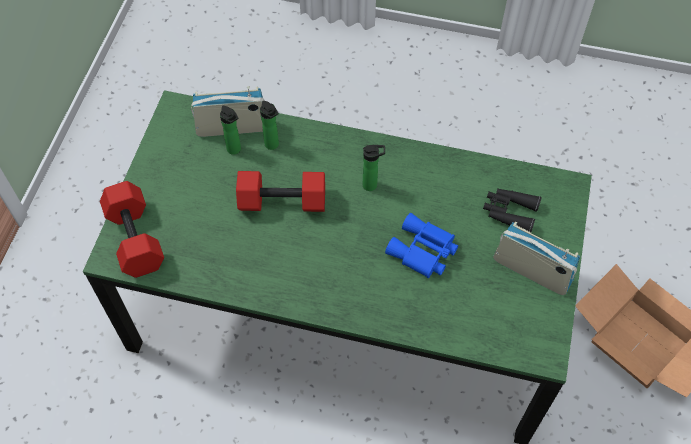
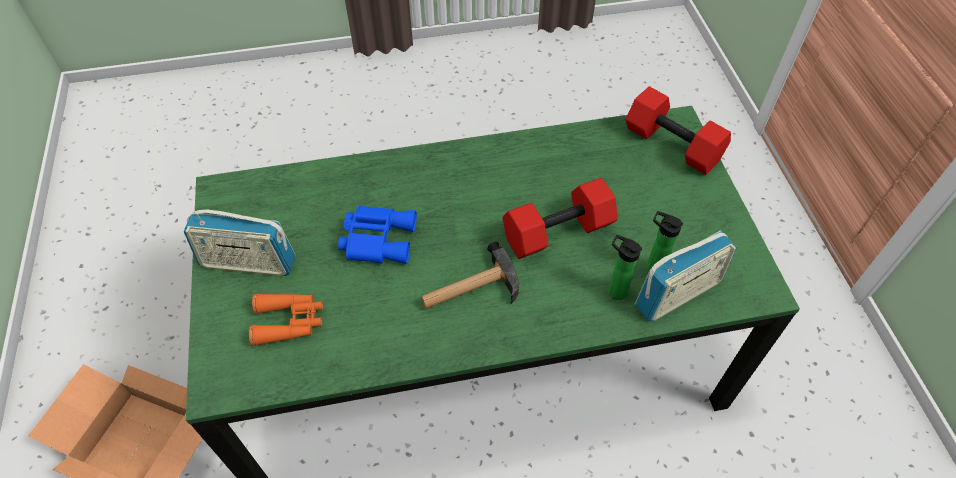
camera: 155 degrees right, 5 degrees down
(372, 185) = (469, 289): bottle -> hammer
(509, 212) = (290, 322): black binoculars -> orange binoculars

